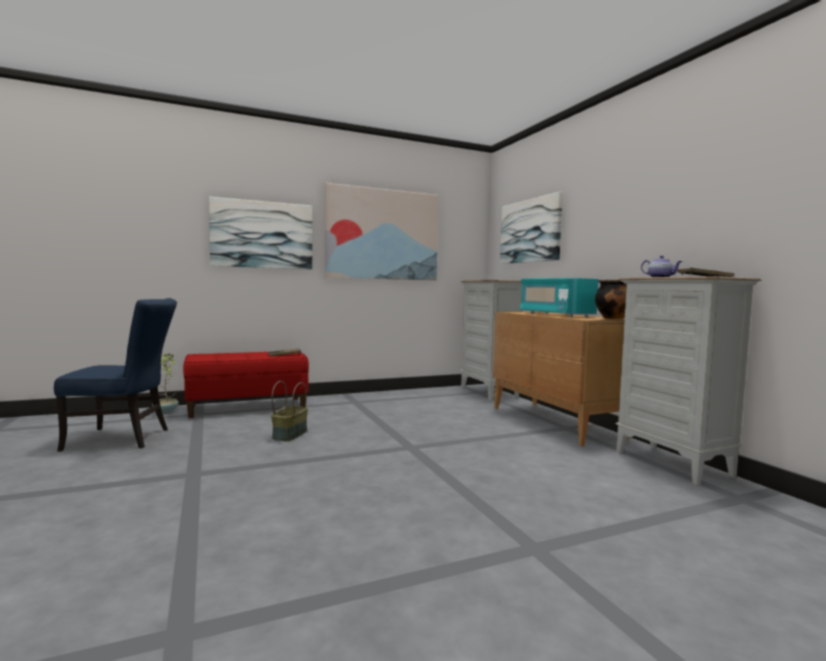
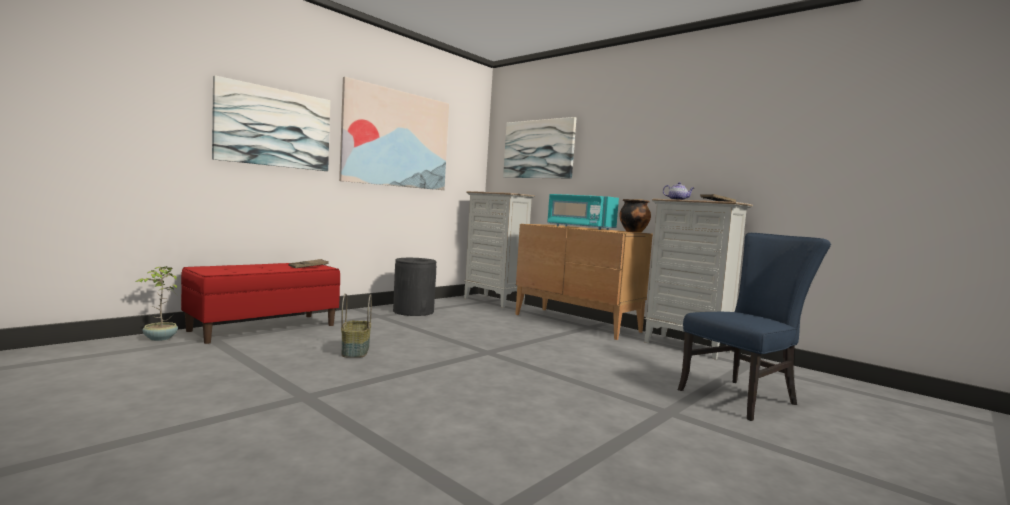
camera: 25 degrees left, 0 degrees up
(124, 438) = (154, 371): blue chair -> blue chair (743, 397)
(393, 399) = (413, 311): none -> black trash can

